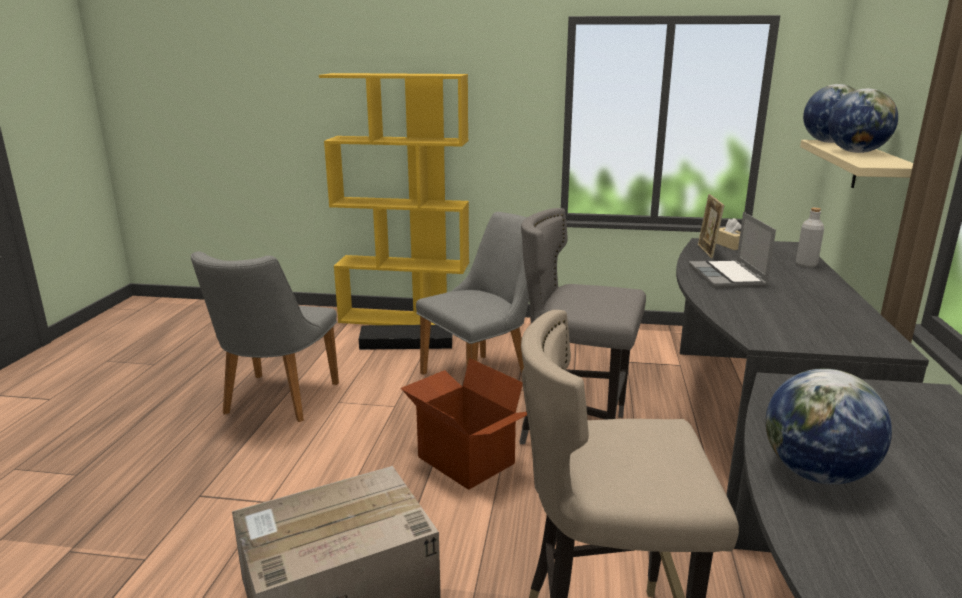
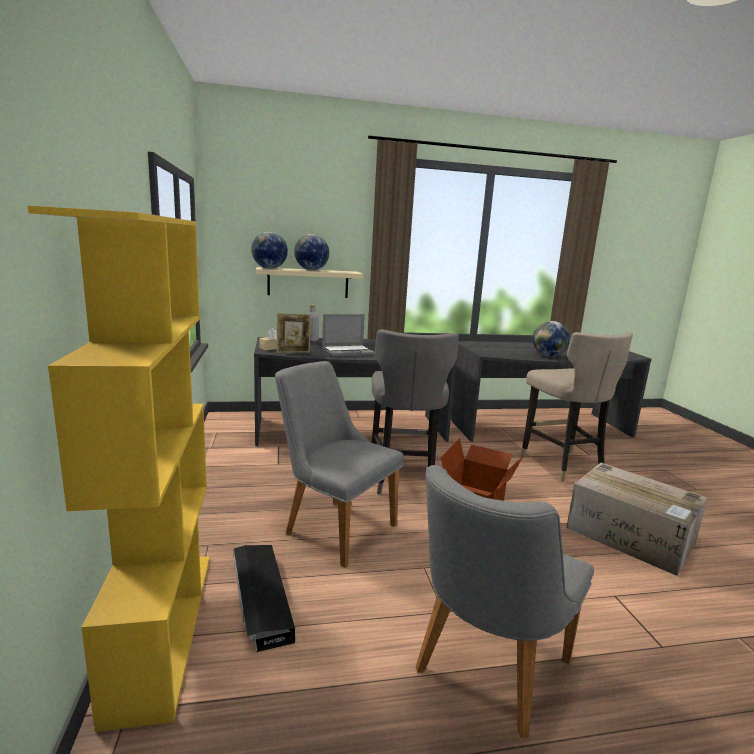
camera: 110 degrees left, 5 degrees down
(275, 402) = (484, 672): grey chair -> grey chair turned 135 degrees clockwise

